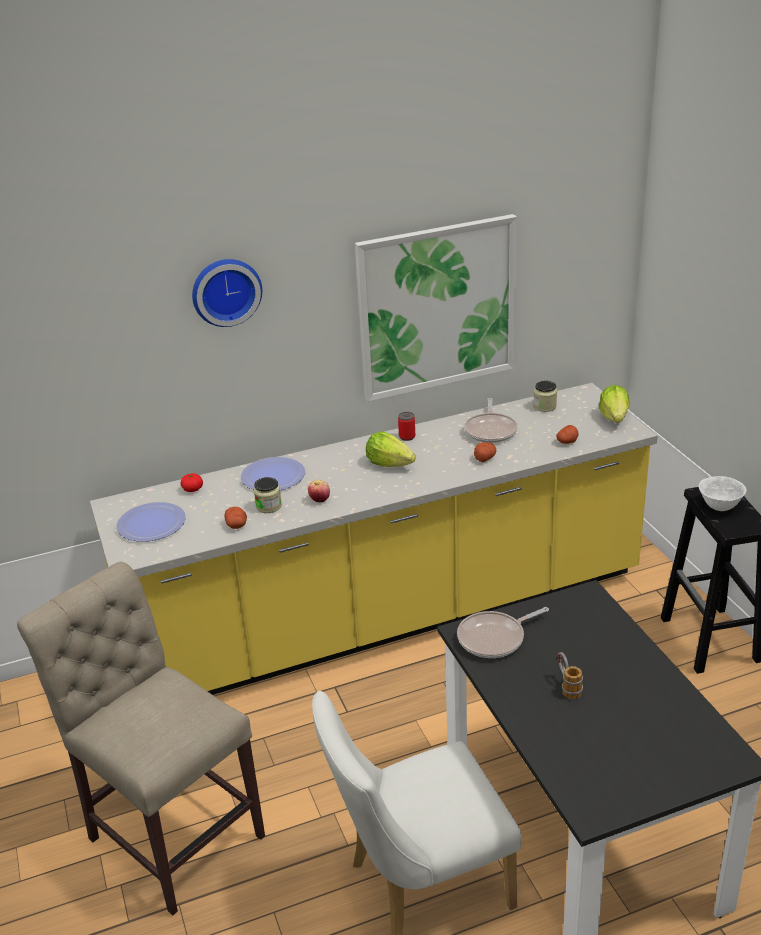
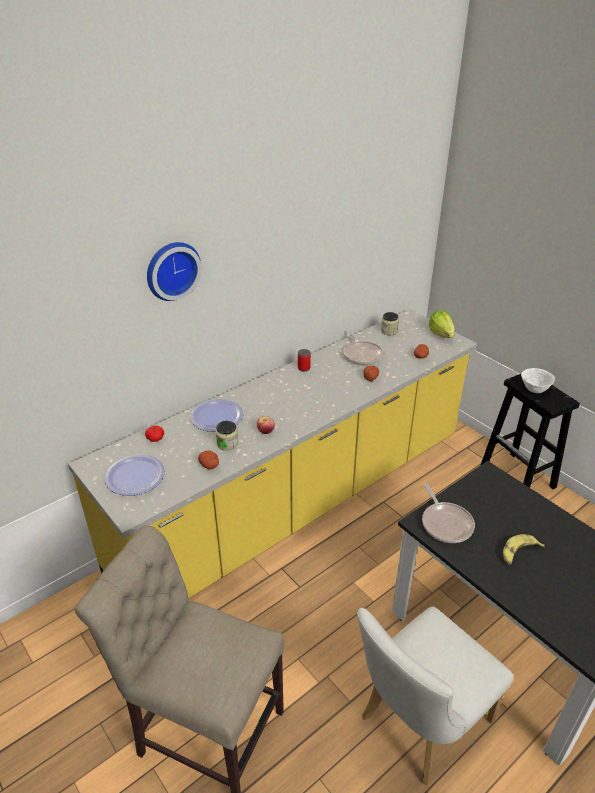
camera: 20 degrees left, 5 degrees up
(389, 464) = (303, 392): lettuce -> none
(437, 307) = (319, 266): picture -> none
(495, 638) = (445, 523): frying pan -> frying pan turned 60 degrees counterclockwise
(567, 686) = (518, 553): mug -> banana

